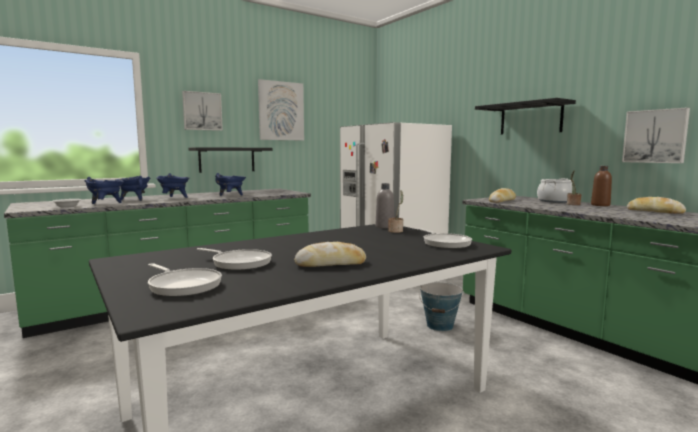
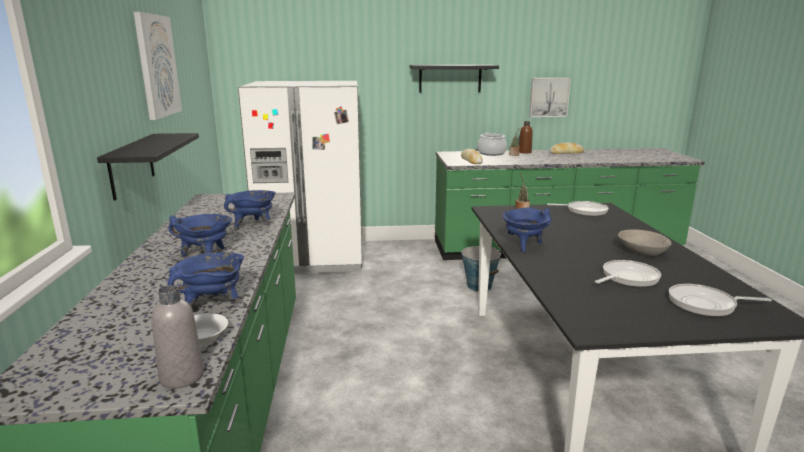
camera: 60 degrees left, 10 degrees up
(134, 200) = (179, 283): blue cooking pot -> blue cooking pot (524, 245)
(183, 285) = (705, 304): frying pan -> frying pan turned 150 degrees counterclockwise
(202, 111) = (97, 81): picture -> none
(331, 264) = (642, 251): bread -> grey bowl
(384, 227) = (496, 210): grey bottle -> grey bottle (182, 377)

